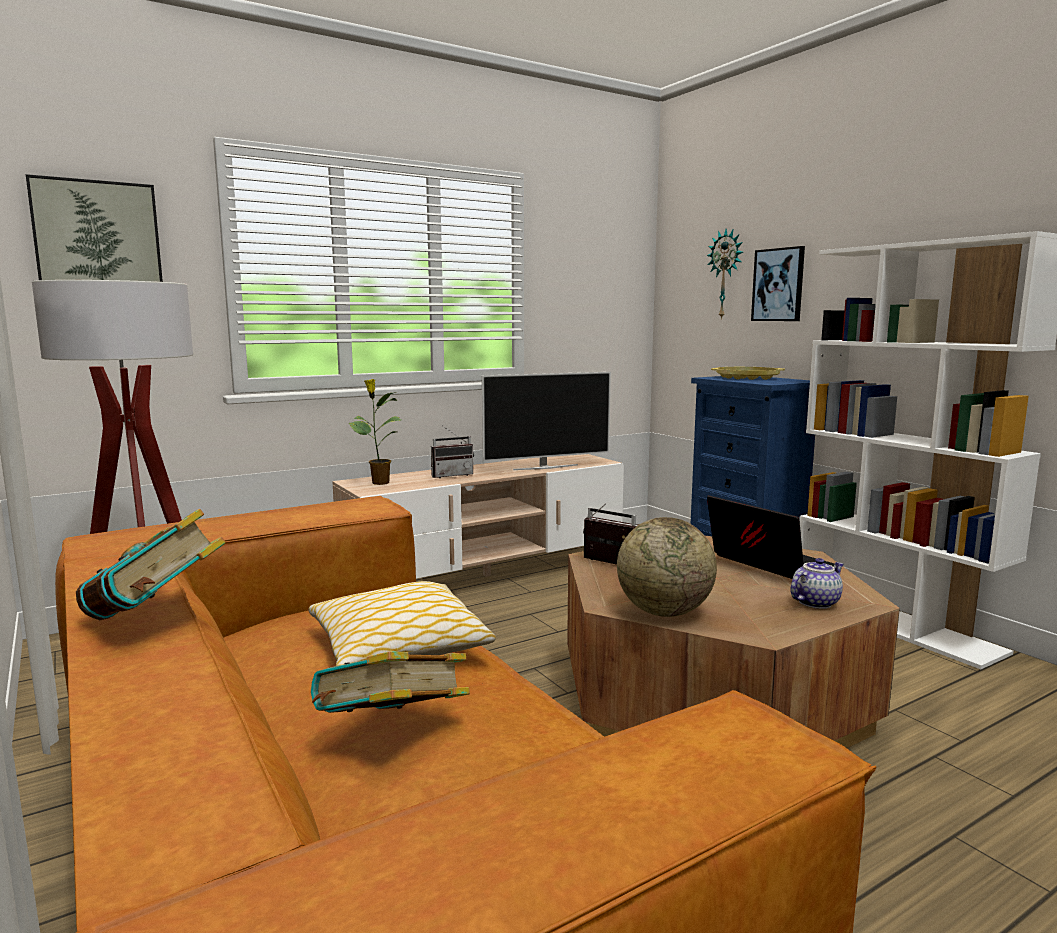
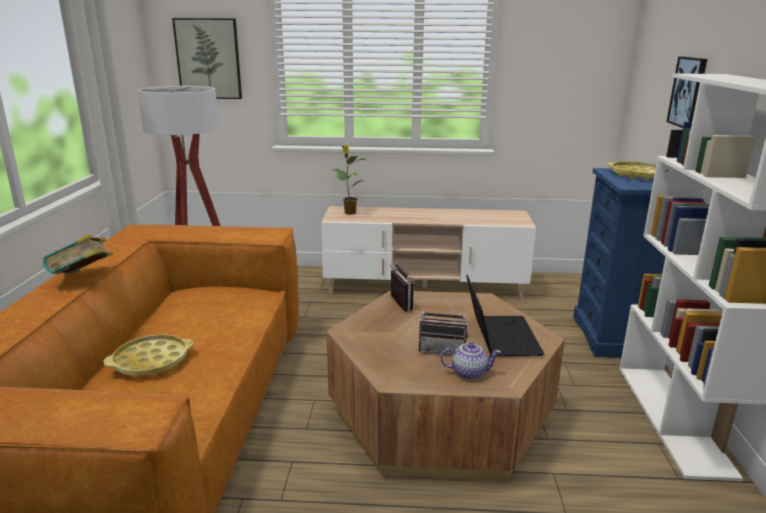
camera: 35 degrees right, 10 degrees up
(393, 732) = (151, 361): book -> yellow tray
(399, 647) = (222, 320): pillow -> none
(451, 475) = (399, 215): radio -> radio (442, 350)
(545, 467) = (471, 220): television -> none
(664, 612) = (365, 346): globe -> none
(726, 274) = (664, 74): wall clock -> none

